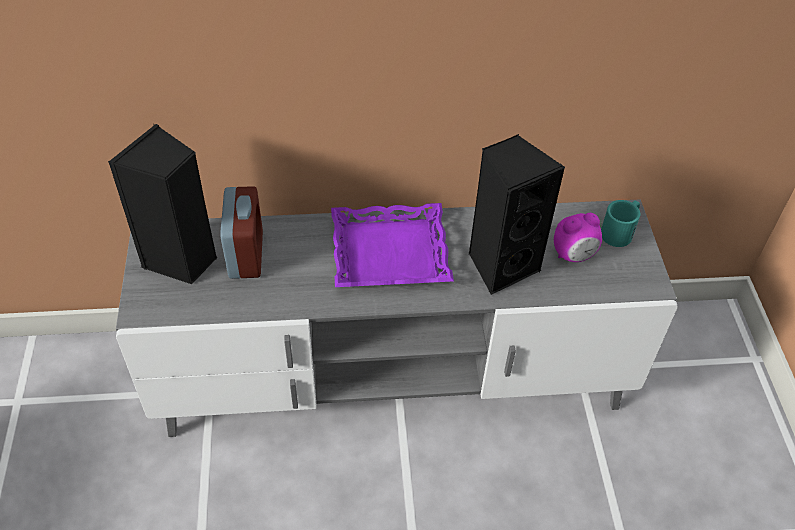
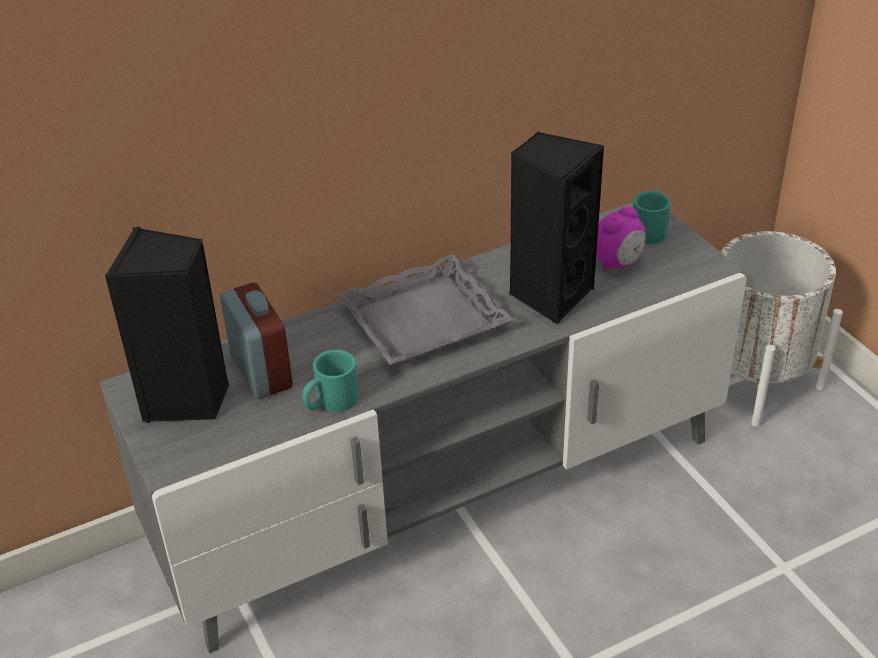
camera: 20 degrees left, 10 degrees down
(280, 301) = (330, 402): none -> turquoise mug
(390, 252) = (424, 319): purple tray -> grey tray
(690, 370) = (755, 380): none -> white planter

